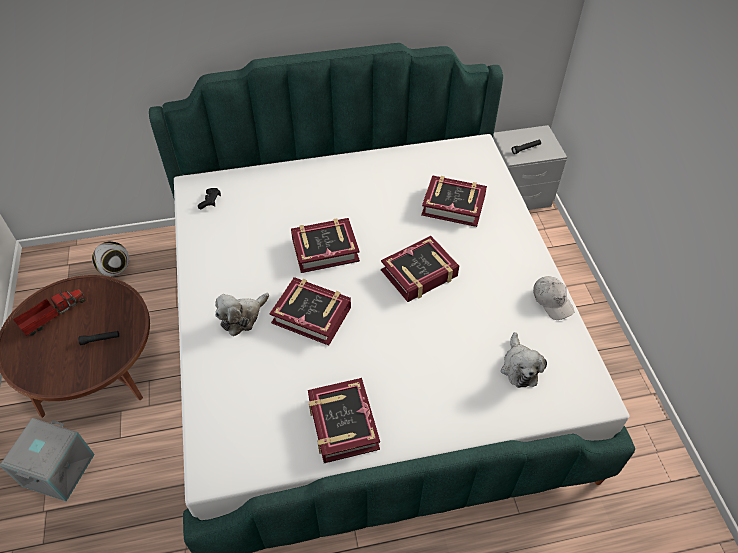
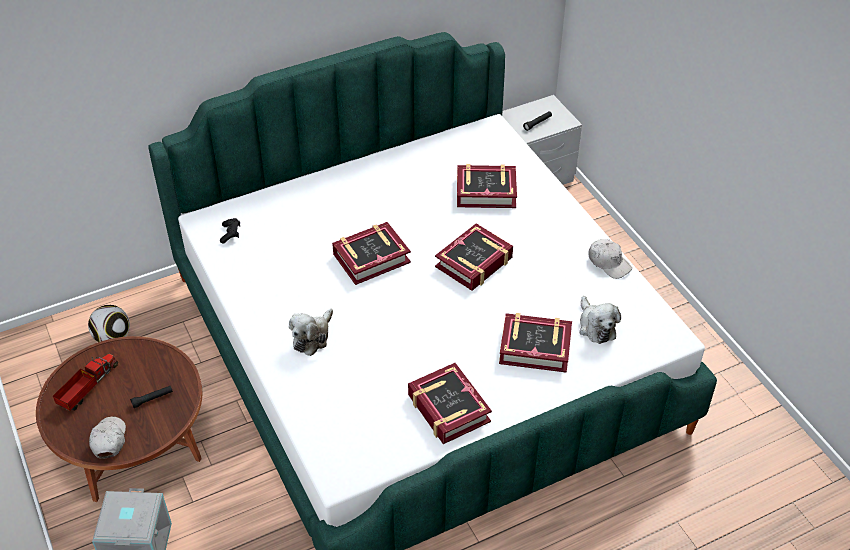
camera: 15 degrees left, 5 degrees down
(47, 371) = (108, 440): none -> white cap
(312, 315) = (381, 321): book -> book (535, 347)

